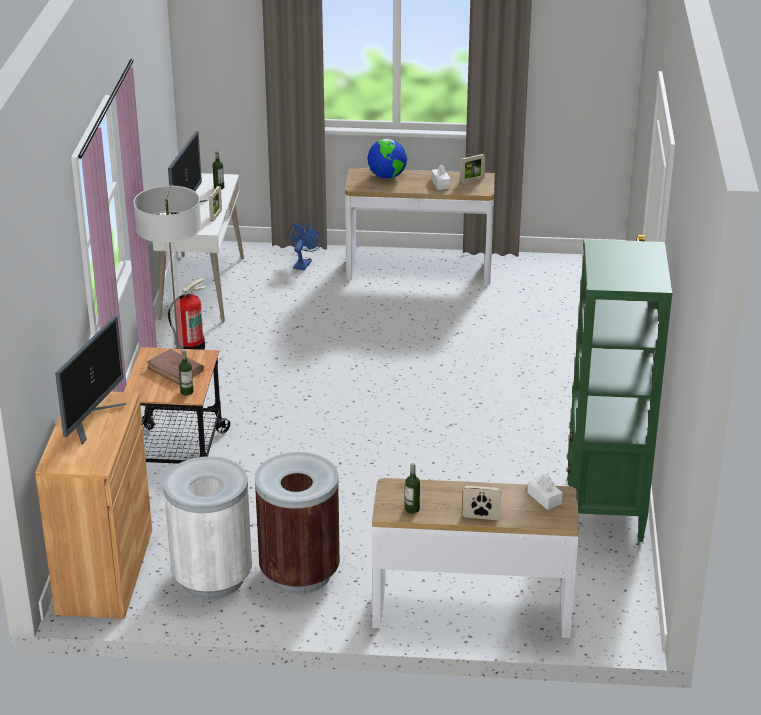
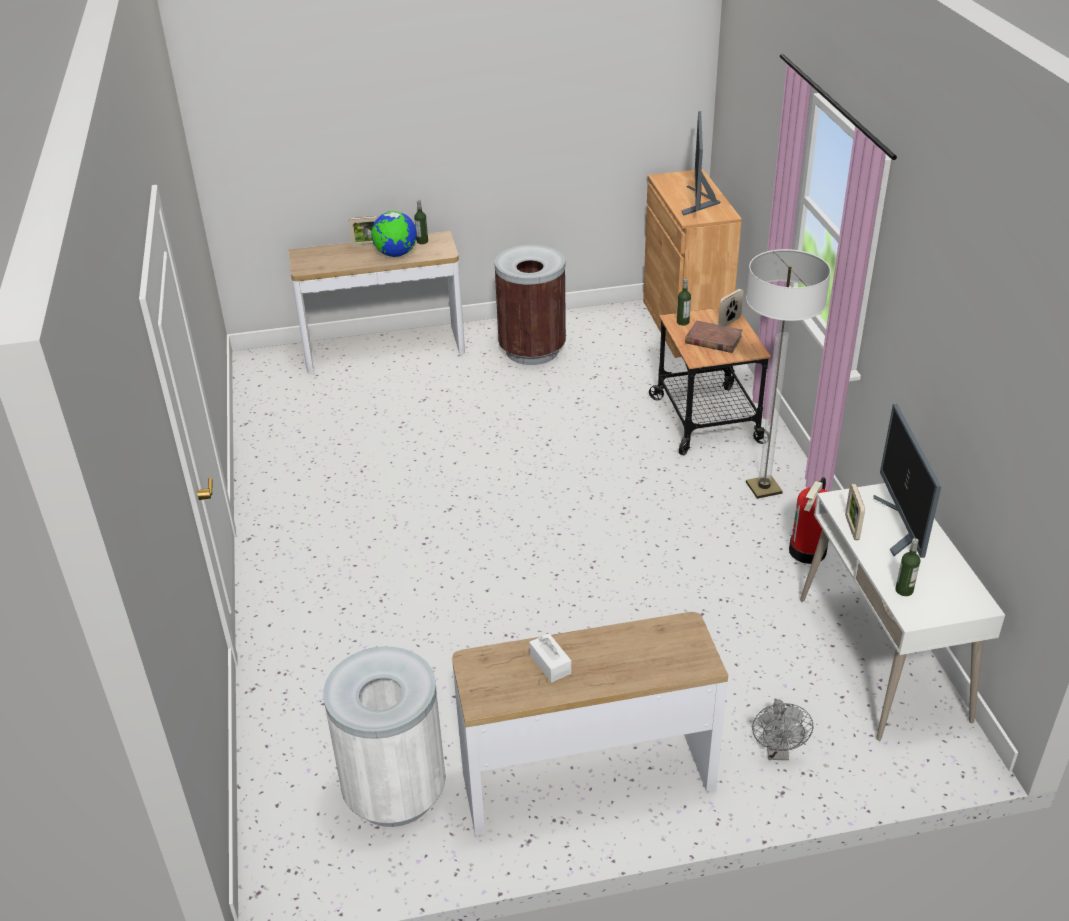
camera: 165 degrees right, 5 degrees up
(212, 577) = (599, 335): white trash can -> white trash can (395, 792)
(303, 263) = (777, 752): blue fan -> grey fan
(387, 176) = (649, 663): globe -> globe (396, 254)
(472, 181) = (499, 685): picture frame -> picture frame (729, 322)
(544, 498) = (317, 264): white tissue box -> none
(604, 512) = (276, 445): green bookcase -> none

